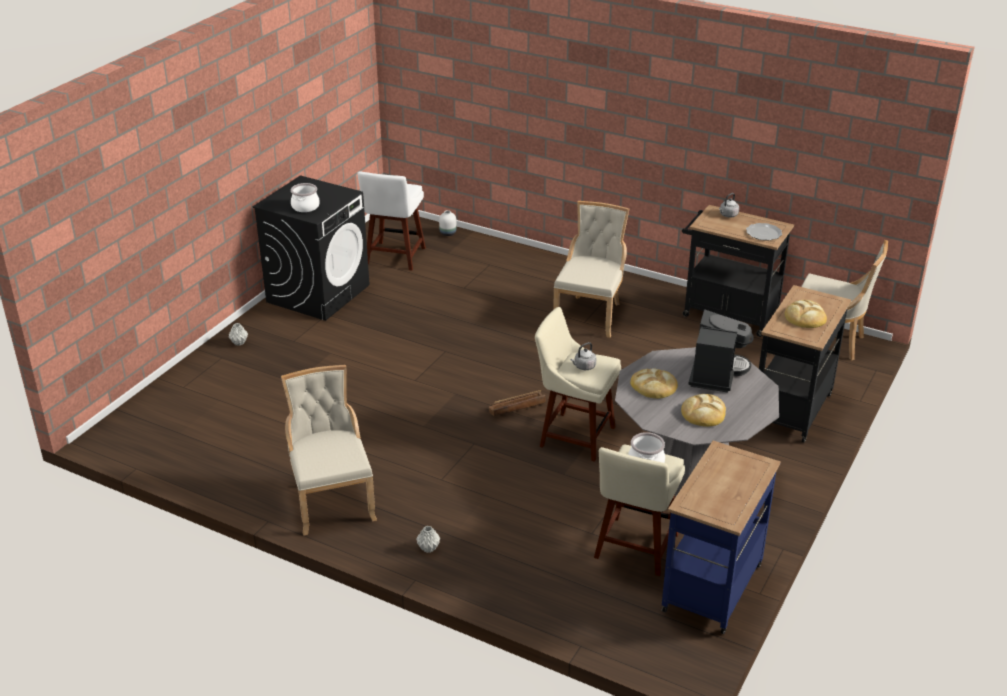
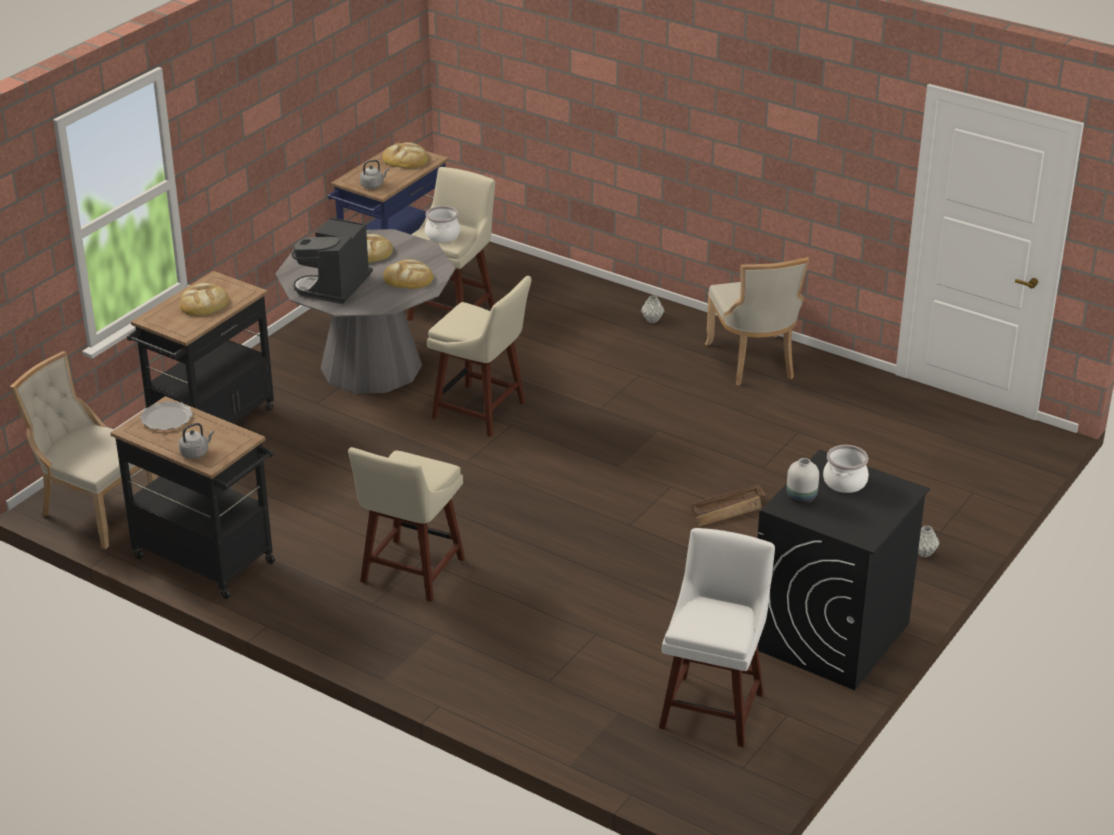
camera: 175 degrees left, 0 degrees up
(447, 233) = (617, 763): white vase -> white vase (801, 498)
(516, 407) = (544, 445): crate -> crate (728, 511)
(583, 367) = (473, 321): grey kettle -> grey kettle (373, 185)
(590, 314) = (410, 573): beige chair -> beige stool
(716, 502) = (405, 159): none -> bread

